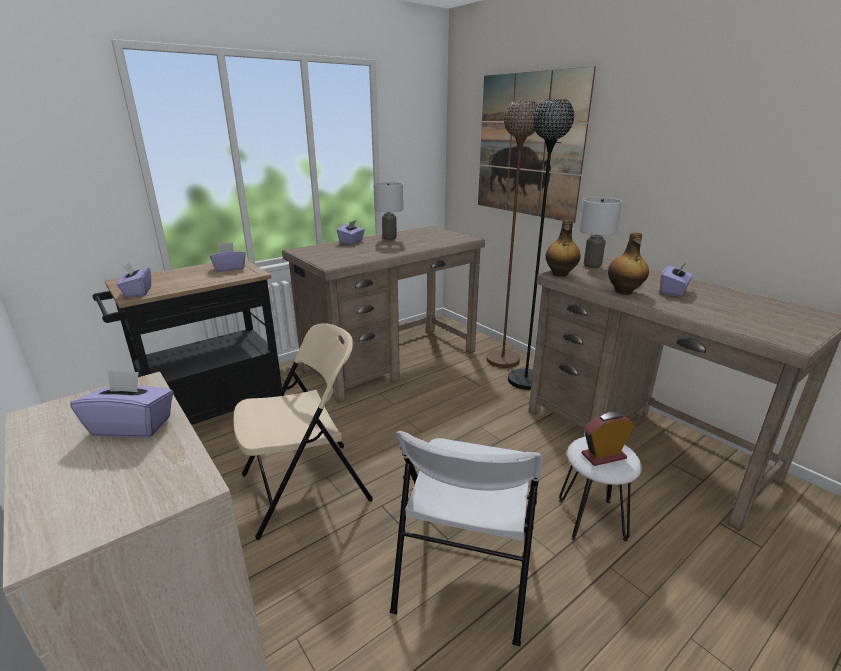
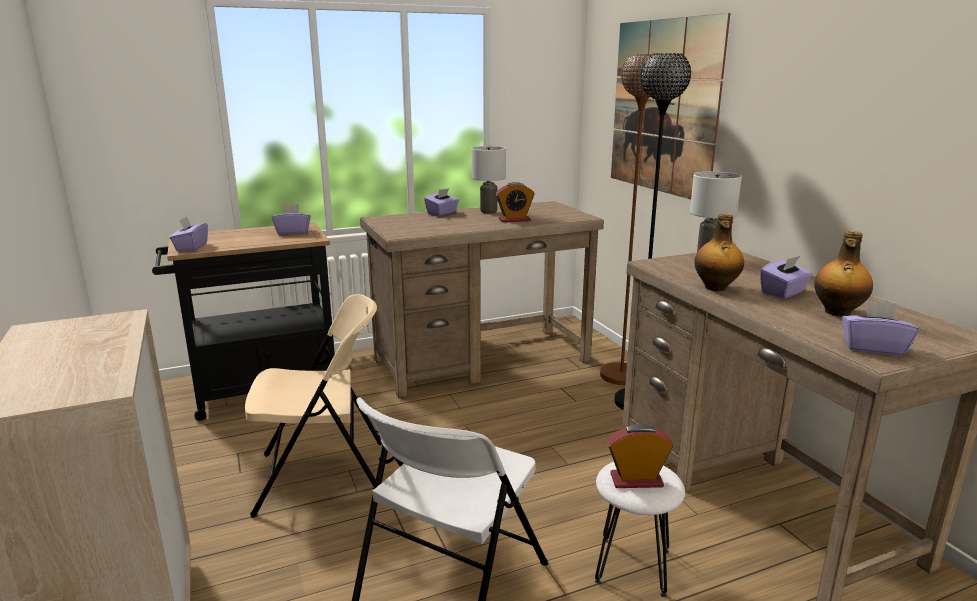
camera: 15 degrees right, 5 degrees down
(133, 426) = (95, 345): purple tissue box -> purple tissue box (873, 348)
(417, 244) = (514, 220): none -> alarm clock
(560, 274) = (655, 263): bottle -> bottle (837, 312)

